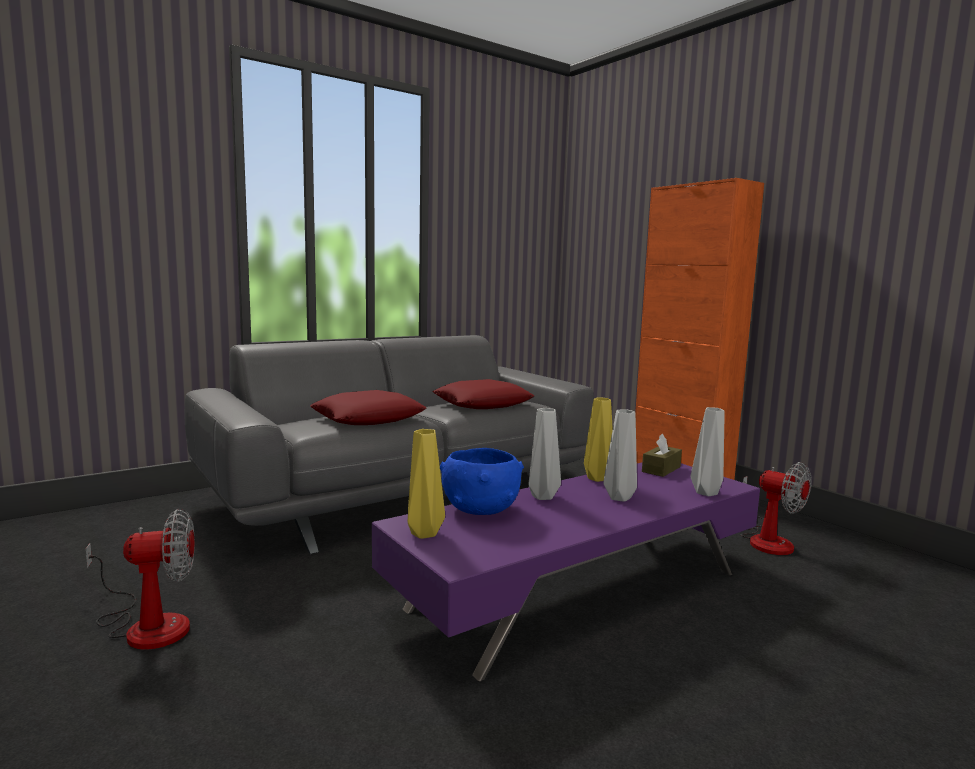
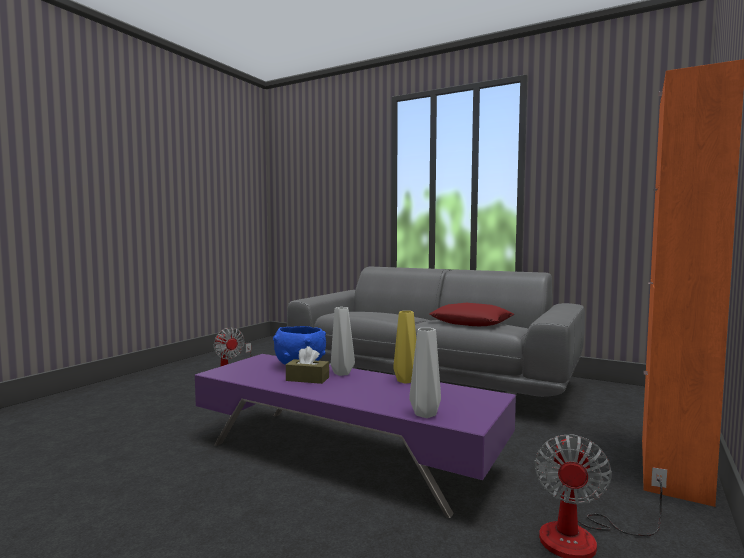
camera: 65 degrees right, 5 degrees down
(369, 418) = (379, 314): red pillow -> none
(425, 533) = (253, 362): yellow vase -> none
(619, 498) = (366, 390): grey vase -> none
(661, 469) = (470, 396): brown tissue box -> brown tissue box (307, 379)

